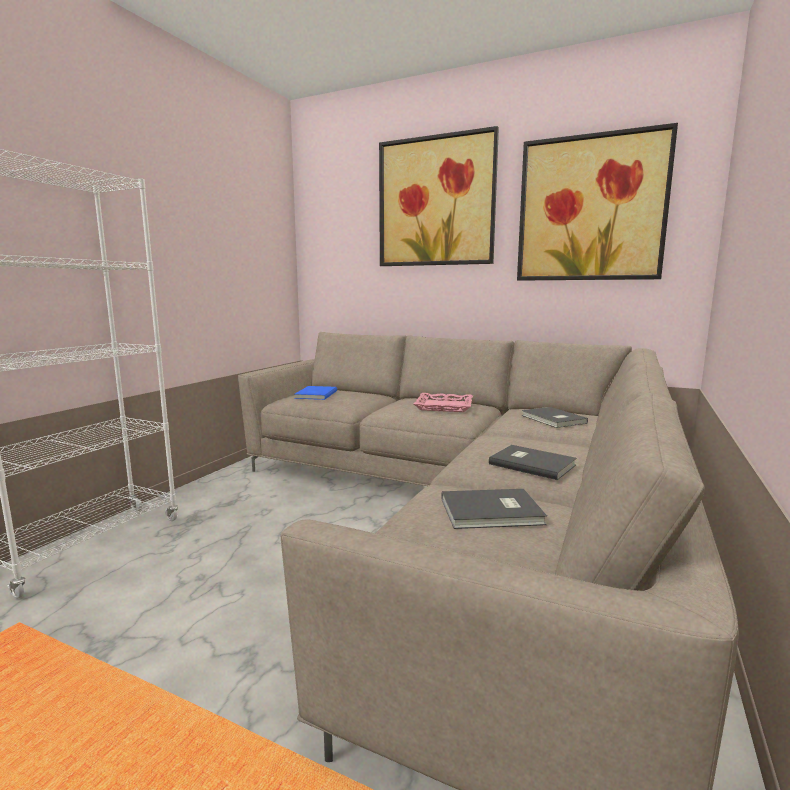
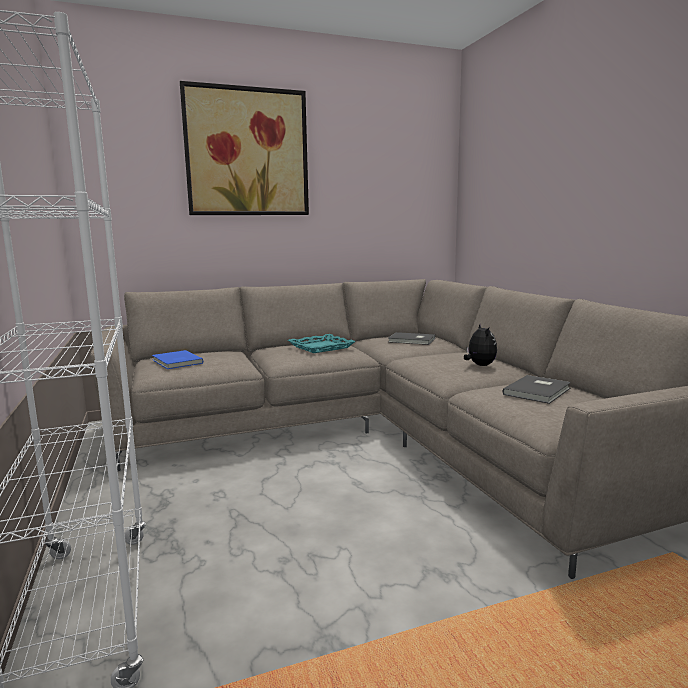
camera: 45 degrees left, 0 degrees up
(443, 406) = (321, 347): pink tray -> turquoise tray
(531, 464) = (479, 365): grey book -> plush toy
(590, 209) = (380, 173): picture -> none

